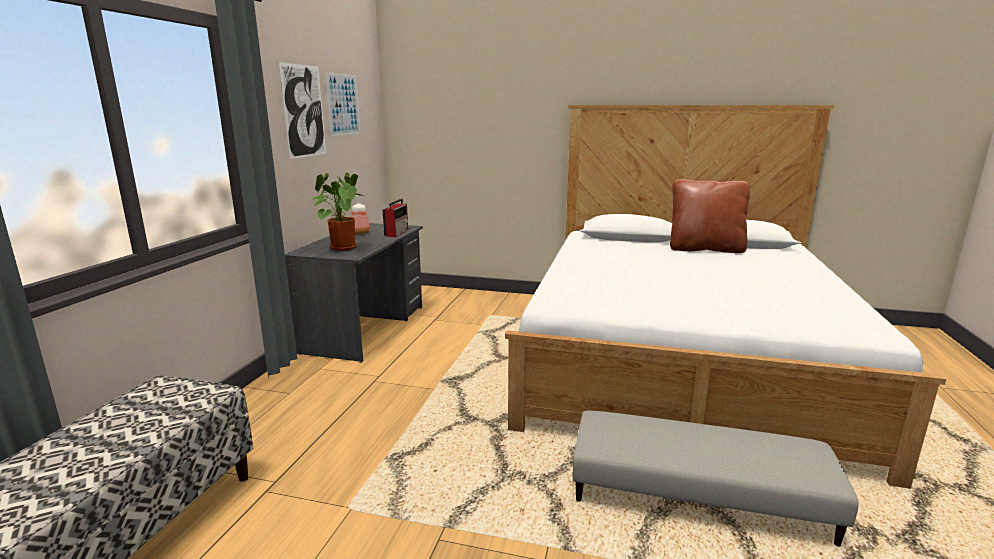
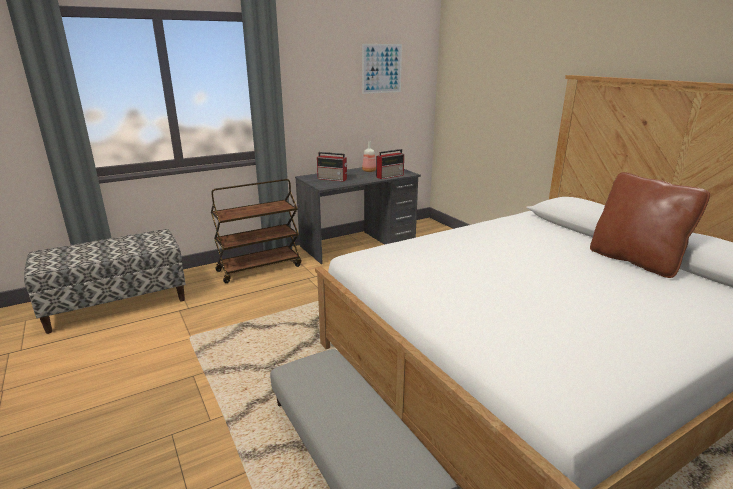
camera: 45 degrees right, 5 degrees up
(288, 395) = (259, 268): none -> brown cart
(304, 111) = (333, 75): picture -> none
(341, 247) = (333, 179): potted plant -> radio

